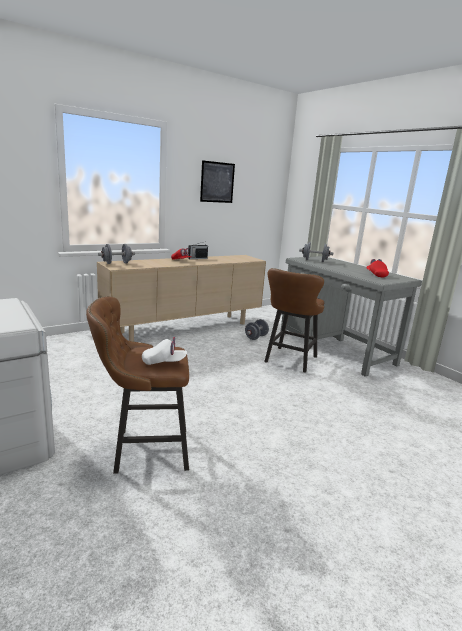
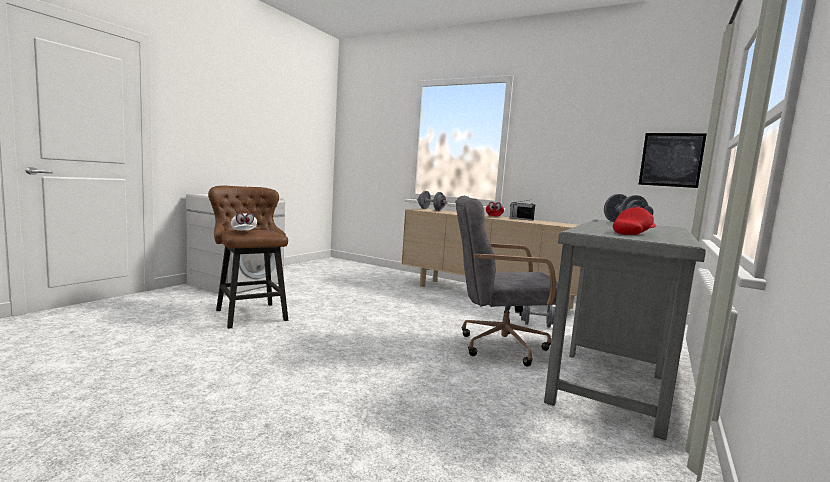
camera: 65 degrees right, 10 degrees down
(217, 182) = (576, 133): picture -> picture (671, 160)
(289, 361) = (497, 347): brown stool -> grey office chair

